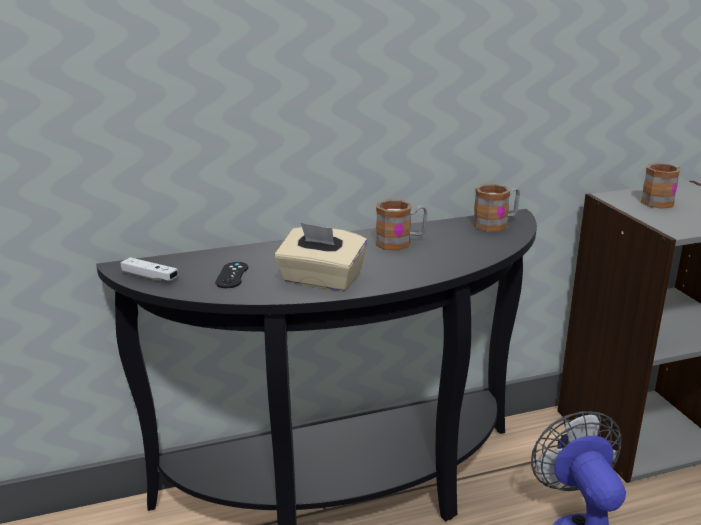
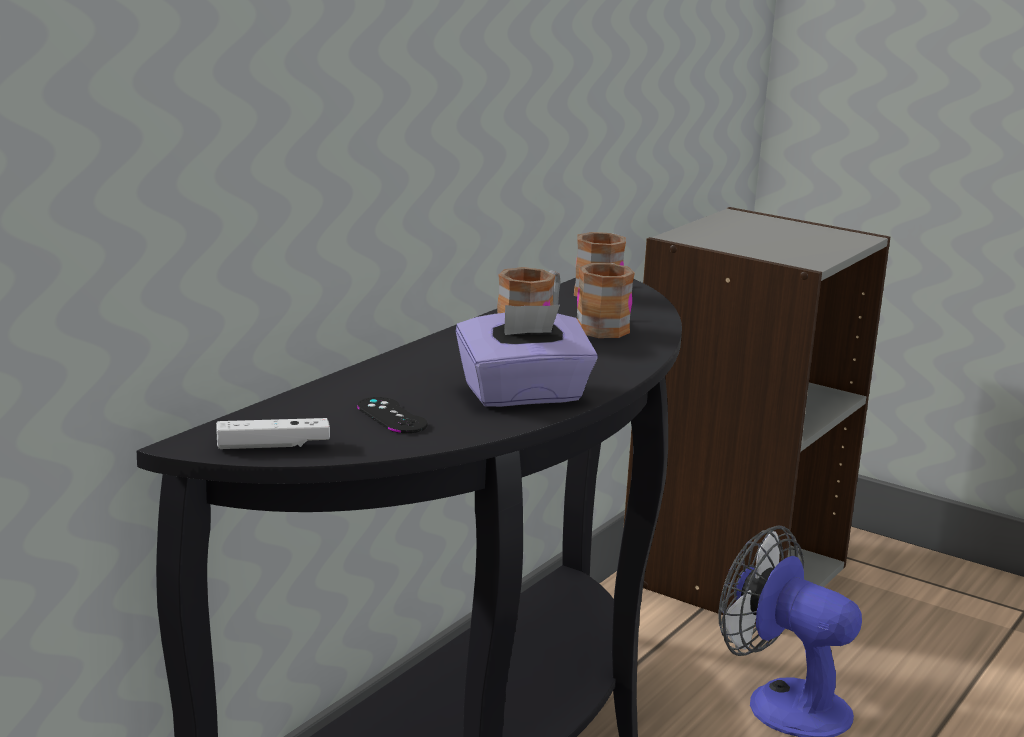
camera: 40 degrees left, 5 degrees down
(321, 281) = (524, 395): beige tissue box -> purple tissue box
(661, 201) = (739, 234): mug -> mug (604, 326)

